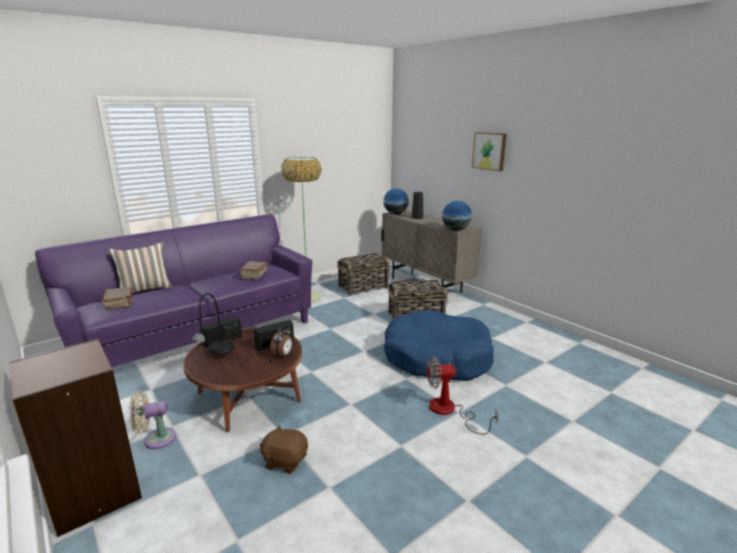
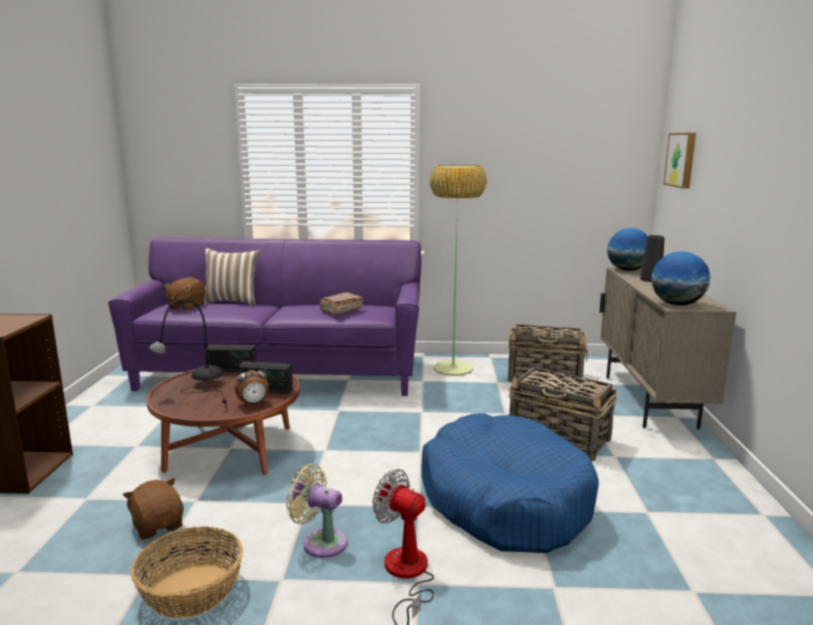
camera: 40 degrees right, 5 degrees down
(120, 303) = (186, 306): brown book -> brown plush toy
(156, 439) = (110, 451): beige fan -> beige fan (320, 542)
(366, 478) = (190, 591): none -> basket
(489, 151) = (763, 162): picture -> picture (682, 160)

